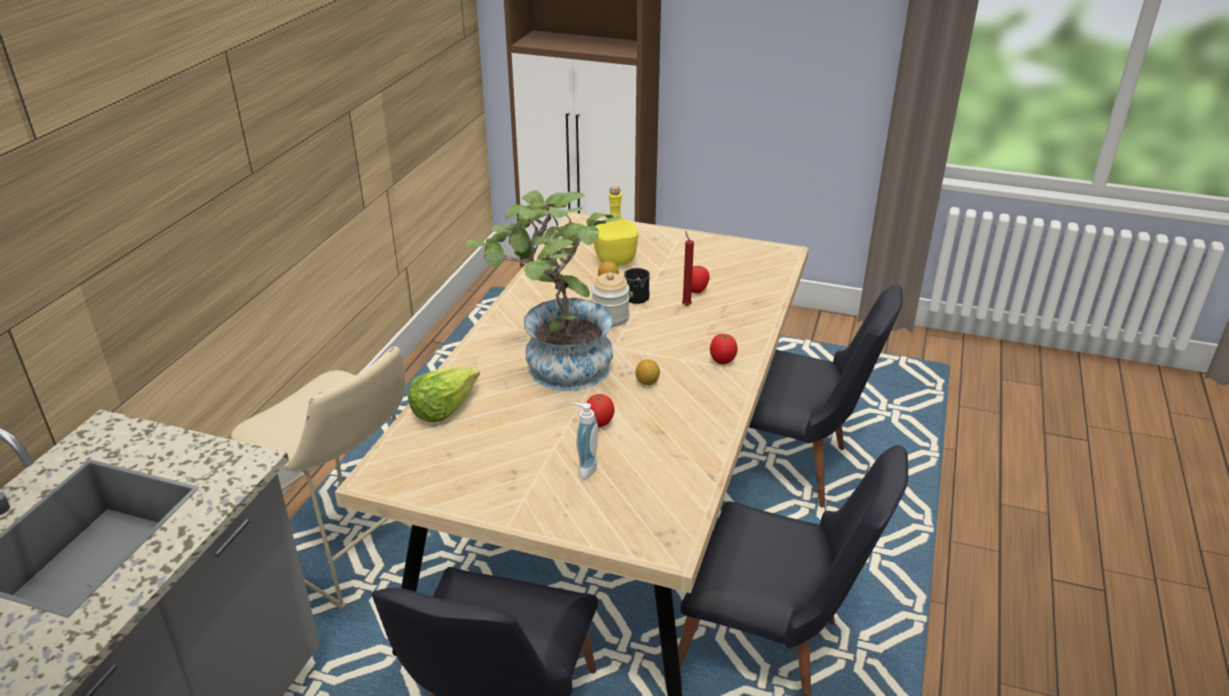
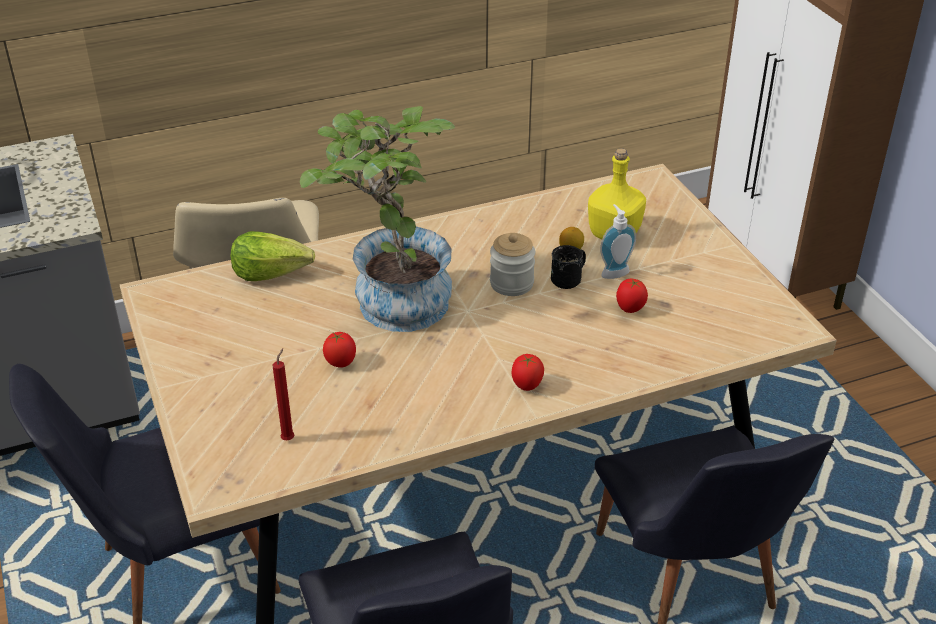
camera: 50 degrees right, 5 degrees up
(584, 468) = (271, 387): soap dispenser -> soap dispenser (613, 271)
(647, 382) = (435, 358): lemon -> none
(685, 305) = (595, 315): red candle -> red candle (289, 438)

